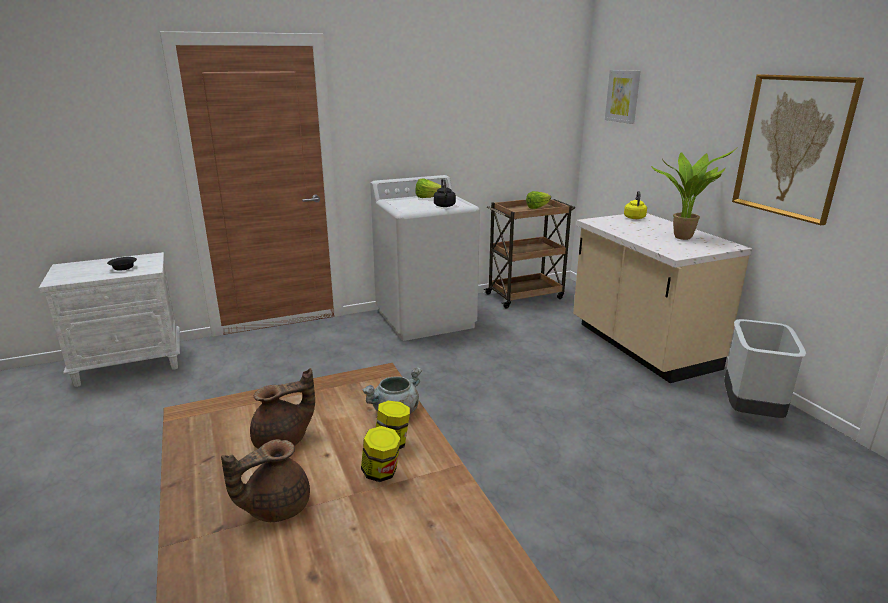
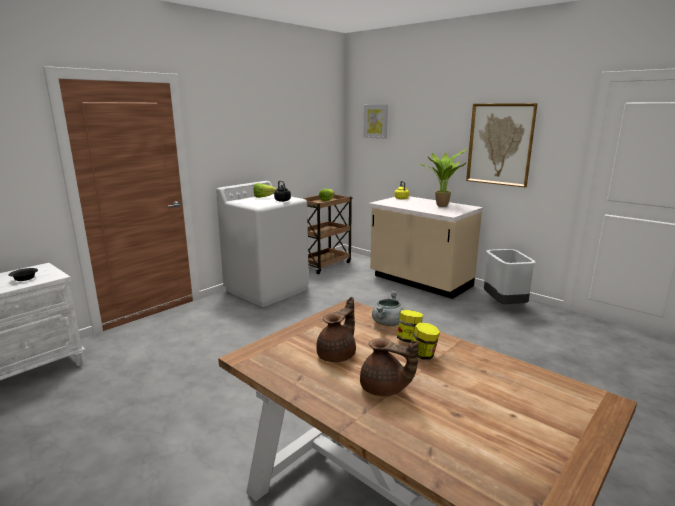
camera: 25 degrees left, 5 degrees down
(275, 507) = (384, 389): brown teapot -> brown teapot turned 90 degrees counterclockwise

